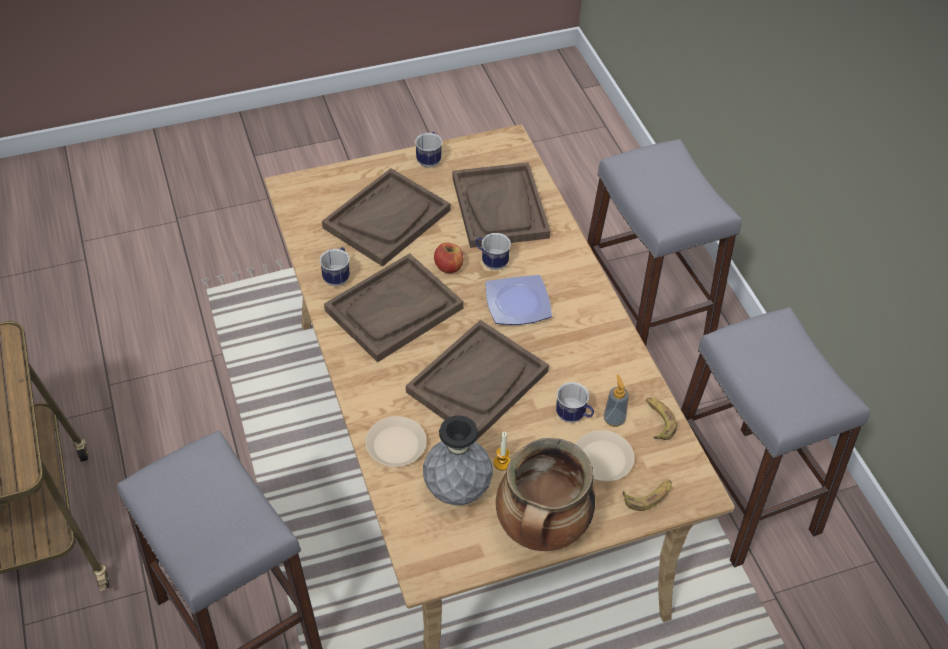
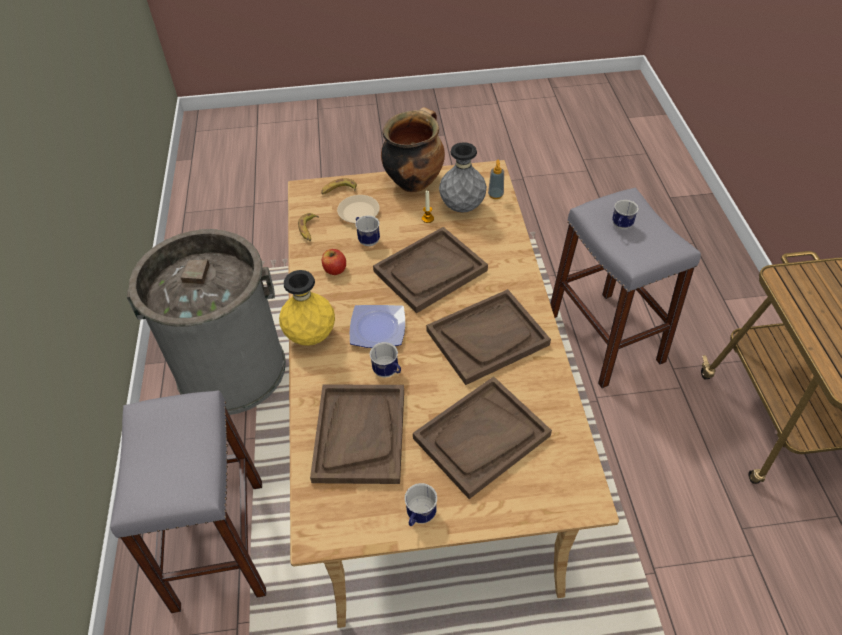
camera: 165 degrees left, 0 degrees up
(338, 276) = (536, 377): mug -> mug (620, 227)
(395, 445) = (500, 237): beige plate -> none
(448, 267) = (429, 373): apple -> apple (335, 269)
(587, 286) = (311, 336): none -> yellow vase
(614, 419) = (339, 234): soap dispenser -> soap dispenser (495, 195)
(741, 495) = (231, 369): grey stool -> grey trash can

